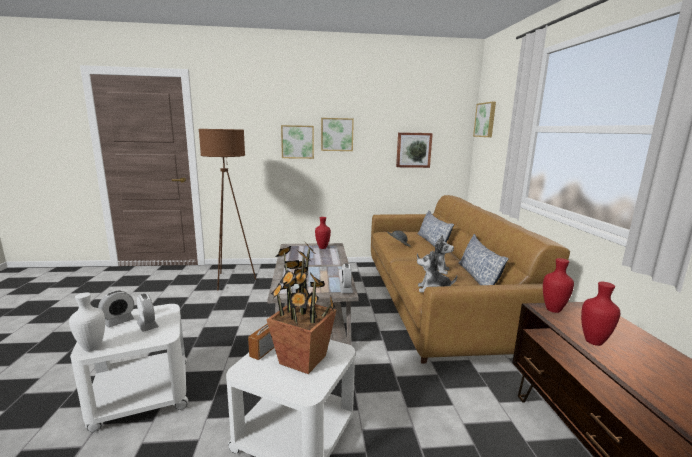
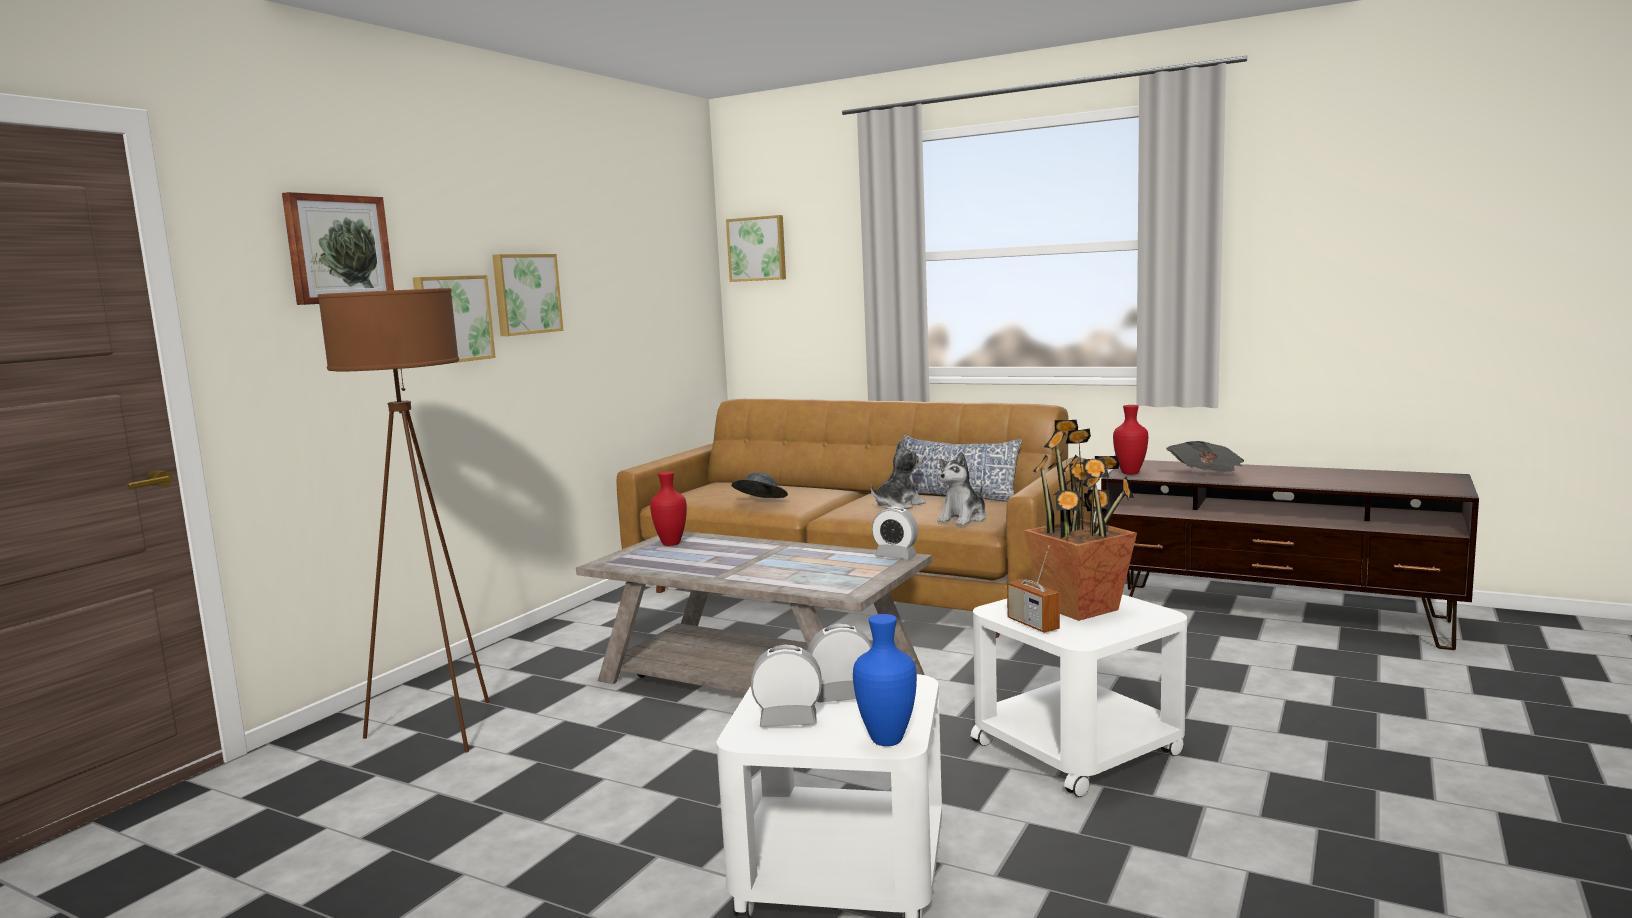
camera: 55 degrees left, 5 degrees down
(91, 348) = (888, 741): white vase -> blue vase
(119, 321) = (788, 720): alarm clock -> alarm clock turned 75 degrees counterclockwise
(413, 150) = (649, 317): picture -> picture (338, 249)
(432, 242) = (784, 487): pillow -> none
(594, 341) = (1207, 477): red vase -> newspaper

